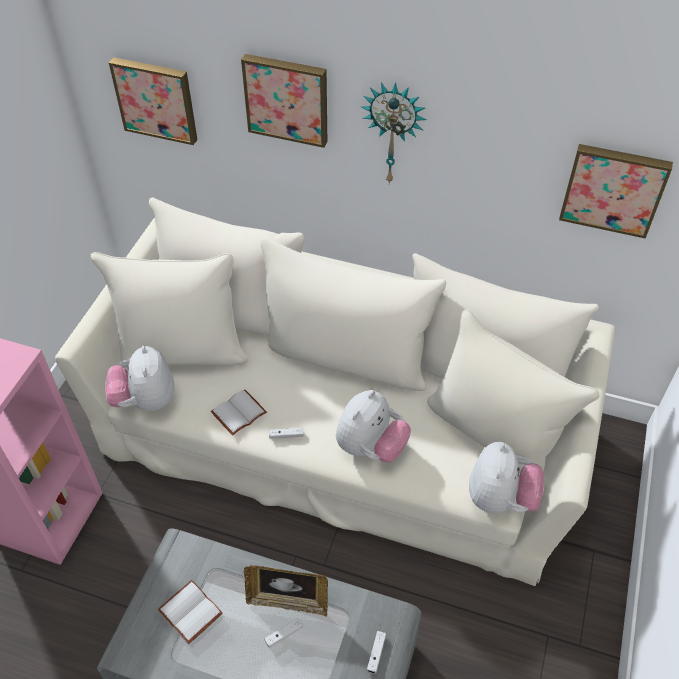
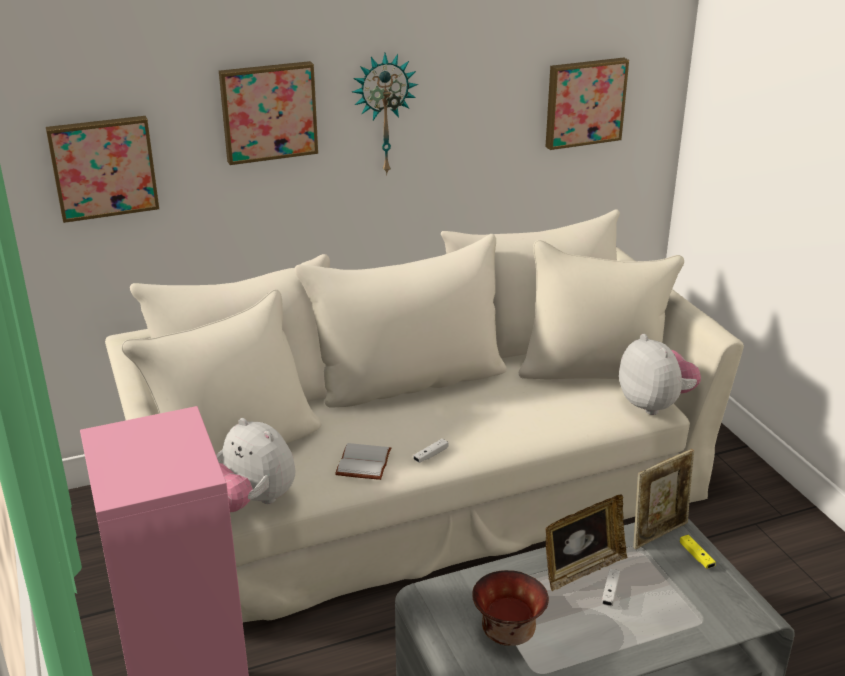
camera: 40 degrees left, 20 degrees down
(188, 612) = (507, 632): white book -> bowl
(370, 447) = (514, 425): plush toy -> none
(374, 613) = (659, 533): none -> picture frame
(376, 654) = (696, 556): white game controller -> yellow game controller

